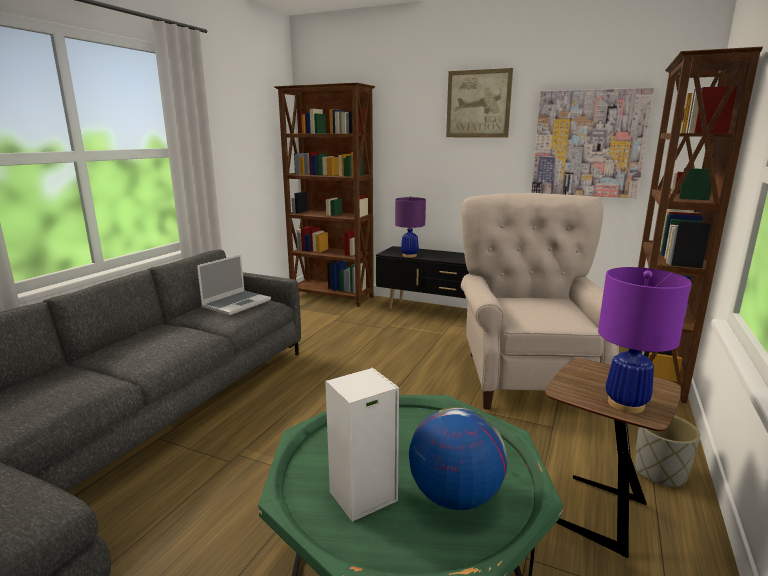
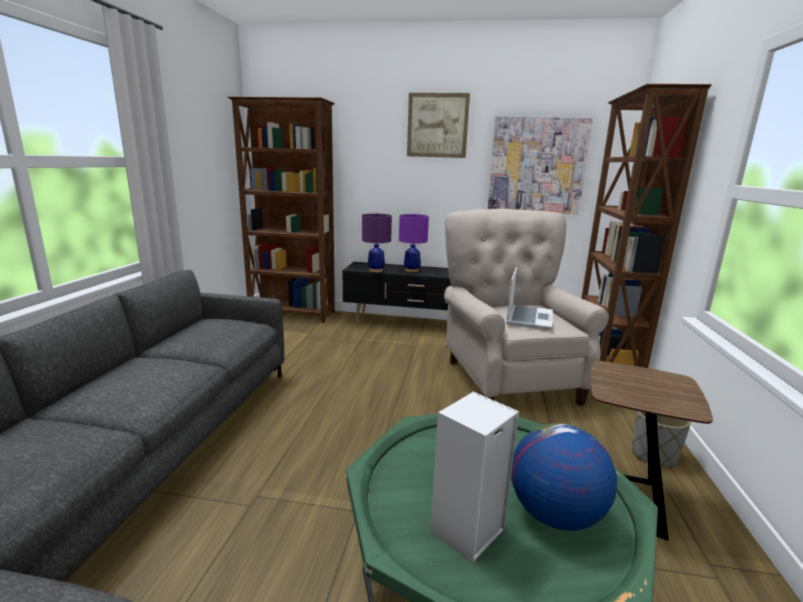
camera: 15 degrees left, 0 degrees up
(236, 303) = (217, 328): laptop -> laptop (528, 318)
(626, 404) = (667, 401): purple table lamp -> purple table lamp (412, 270)

